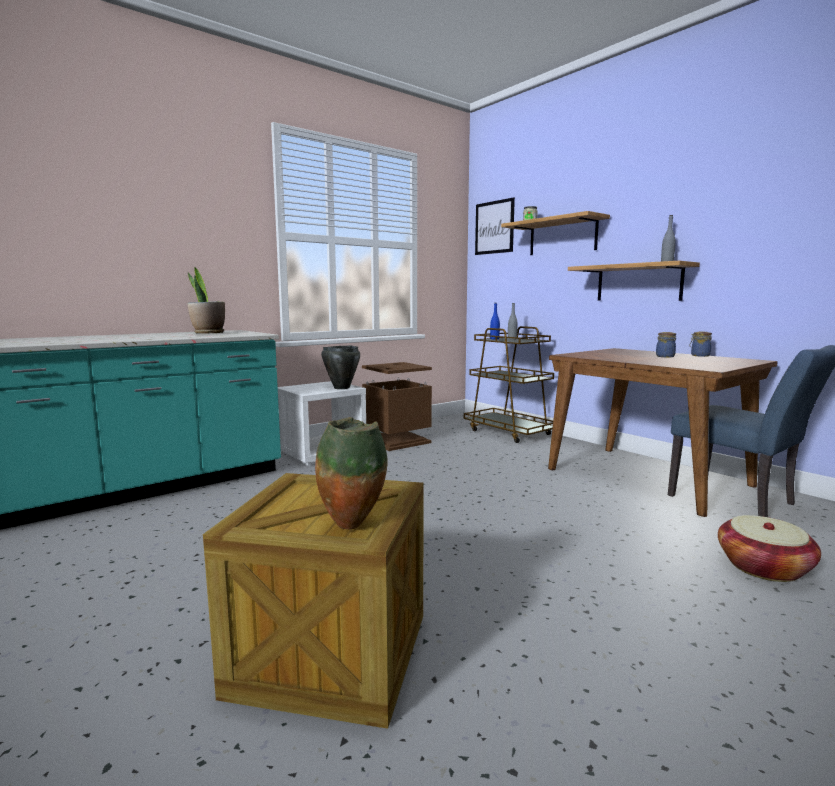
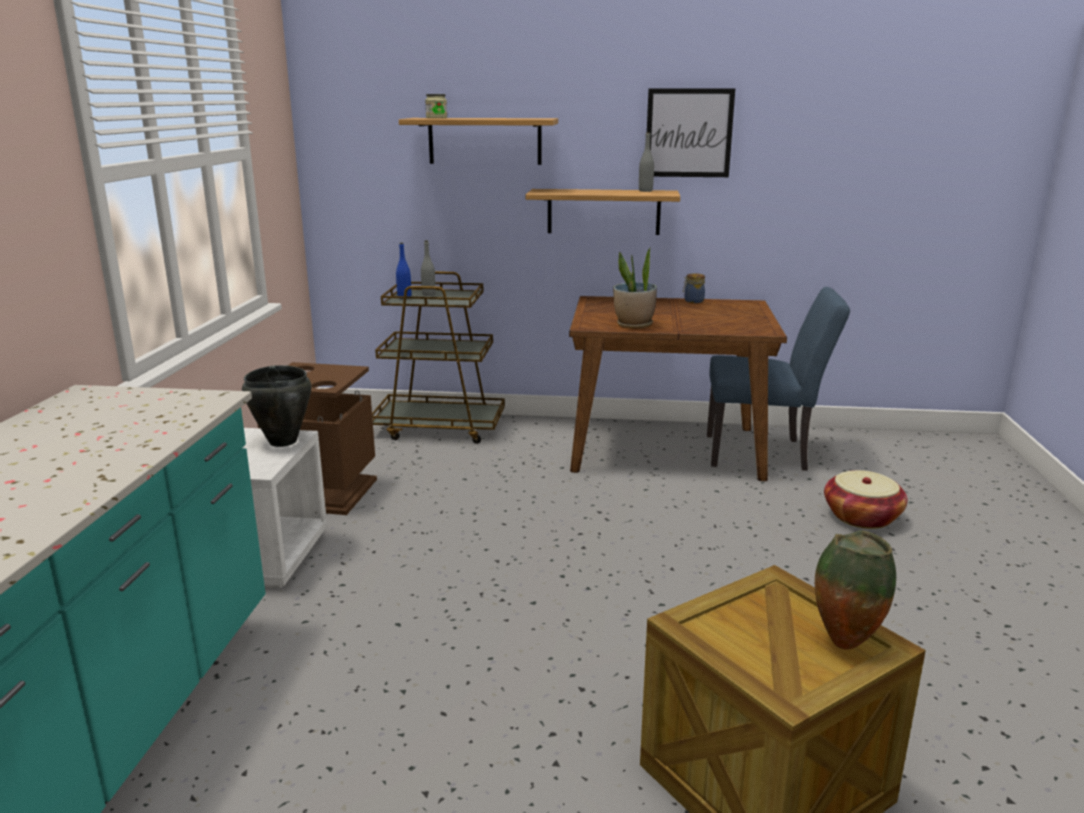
camera: 45 degrees left, 10 degrees up
(208, 333) = (95, 418): potted plant -> potted plant (634, 325)
(494, 227) = (352, 112): picture -> picture (688, 133)
(665, 356) = (674, 310): jar -> none

